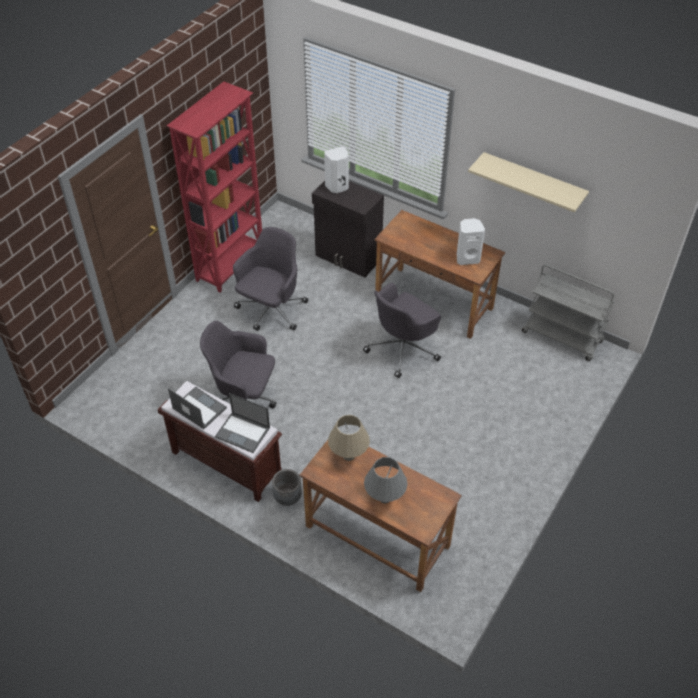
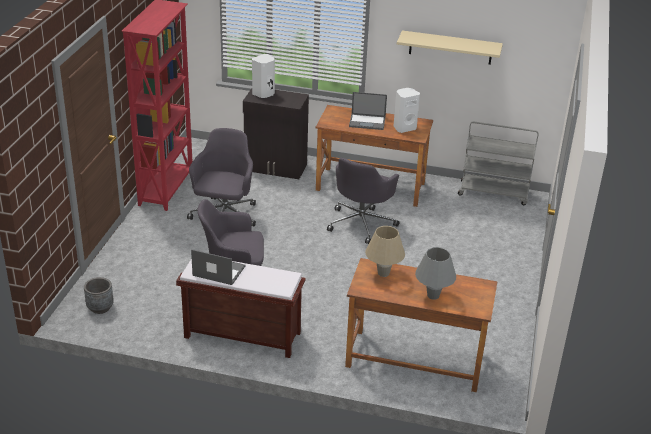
camera: 20 degrees left, 15 degrees down
(243, 432) = (271, 280): laptop -> laptop (367, 122)
(287, 497) = (316, 349): grey planter -> grey planter (100, 308)

